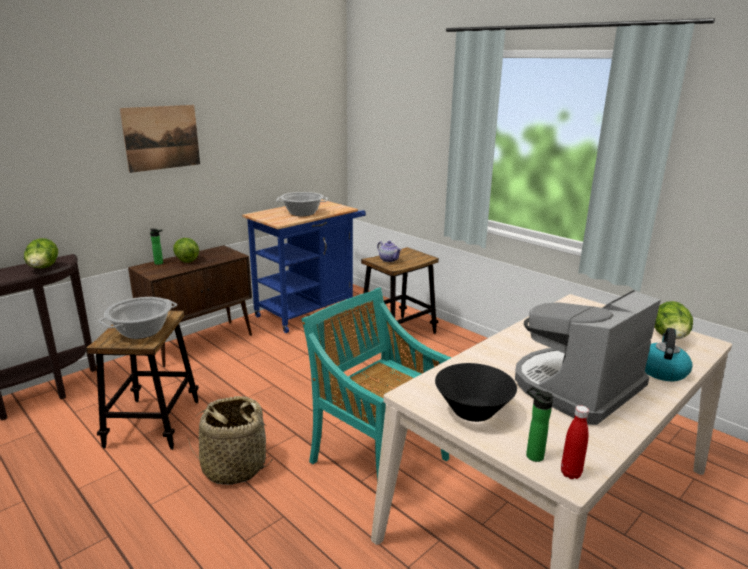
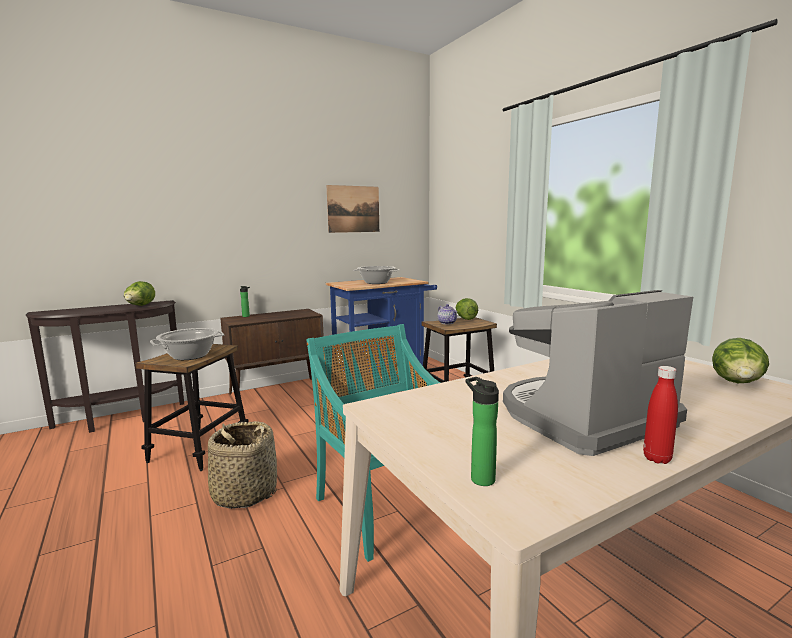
camera: 15 degrees right, 10 degrees down
(162, 137) = (257, 211): picture -> picture (353, 209)
(186, 260) = (269, 315): lettuce -> lettuce (465, 318)
(473, 412) = (433, 428): black bowl -> none
(570, 473) = (523, 506): red bottle -> red bottle (657, 458)
(662, 371) = (715, 412): kettle -> none

